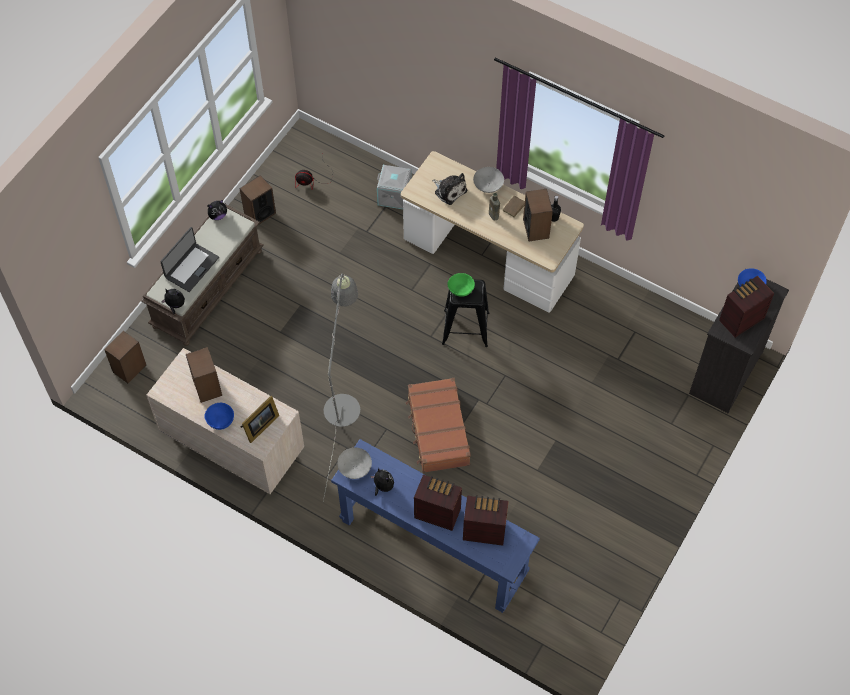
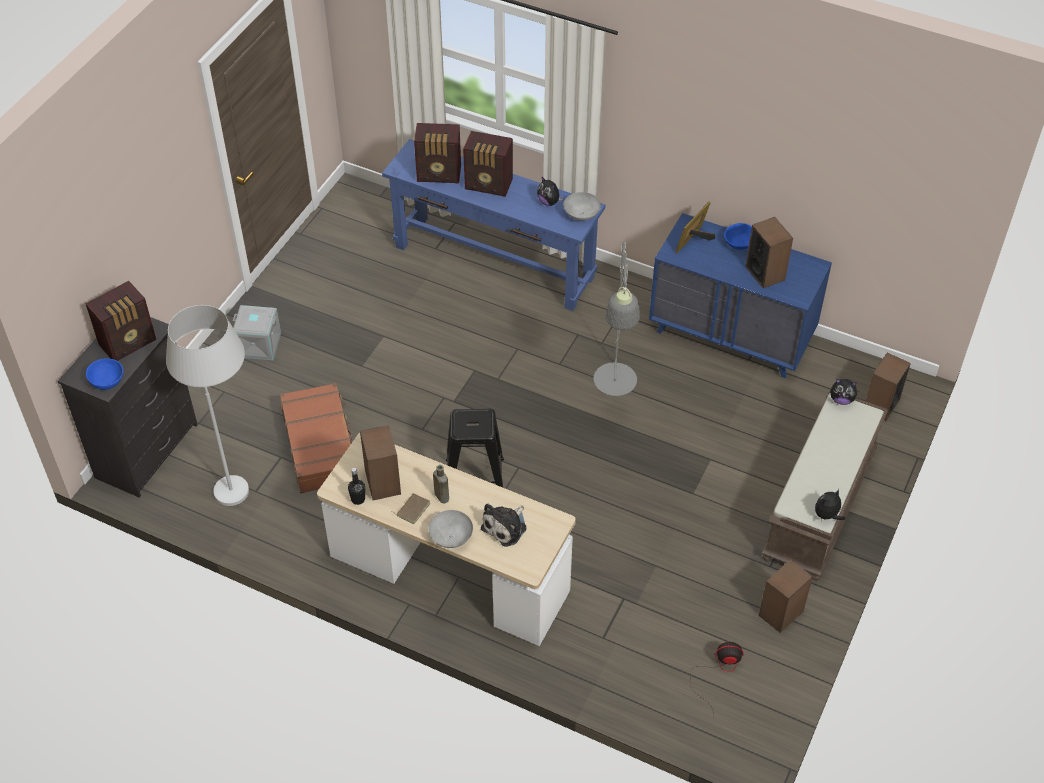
camera: 175 degrees right, 10 degrees down
(191, 267) = (838, 446): laptop -> none
(232, 446) = (731, 335): beige dresser -> blue dresser
(395, 195) = (591, 656): grey storage box -> grey storage box (258, 345)
(437, 430) = (499, 366): brown suitcase -> brown suitcase (321, 445)
(449, 190) = (506, 527): plush toy -> plush toy turned 90 degrees counterclockwise
(461, 290) = (480, 424): green bowl -> none
(653, 346) = (234, 476): none -> white floor lamp

